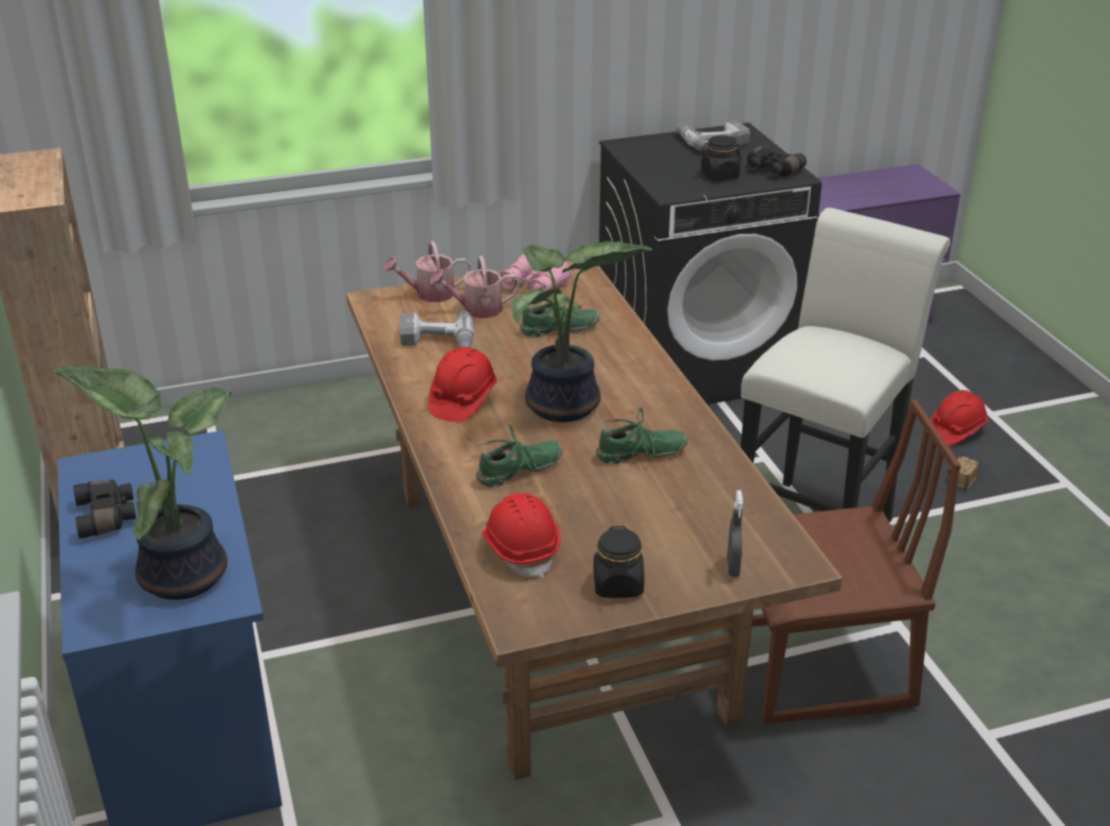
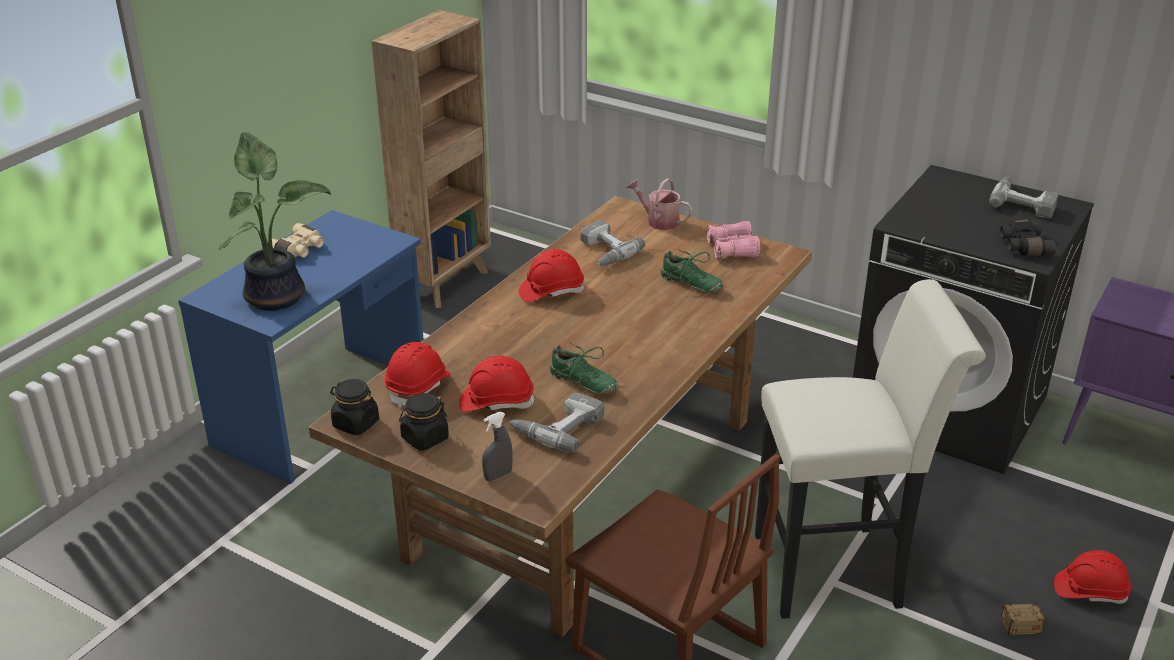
camera: 50 degrees right, 0 degrees up
(108, 516) = (299, 250): black binoculars -> beige binoculars
(476, 309) = (667, 244): watering can -> none
(519, 471) = (501, 348): green shoe -> none
(564, 408) = (596, 330): potted plant -> none
(609, 515) = (496, 402): none -> red hard hat
(695, 499) = (558, 427): none -> power drill
(719, 176) = (968, 230): black jar -> black jar (355, 424)

